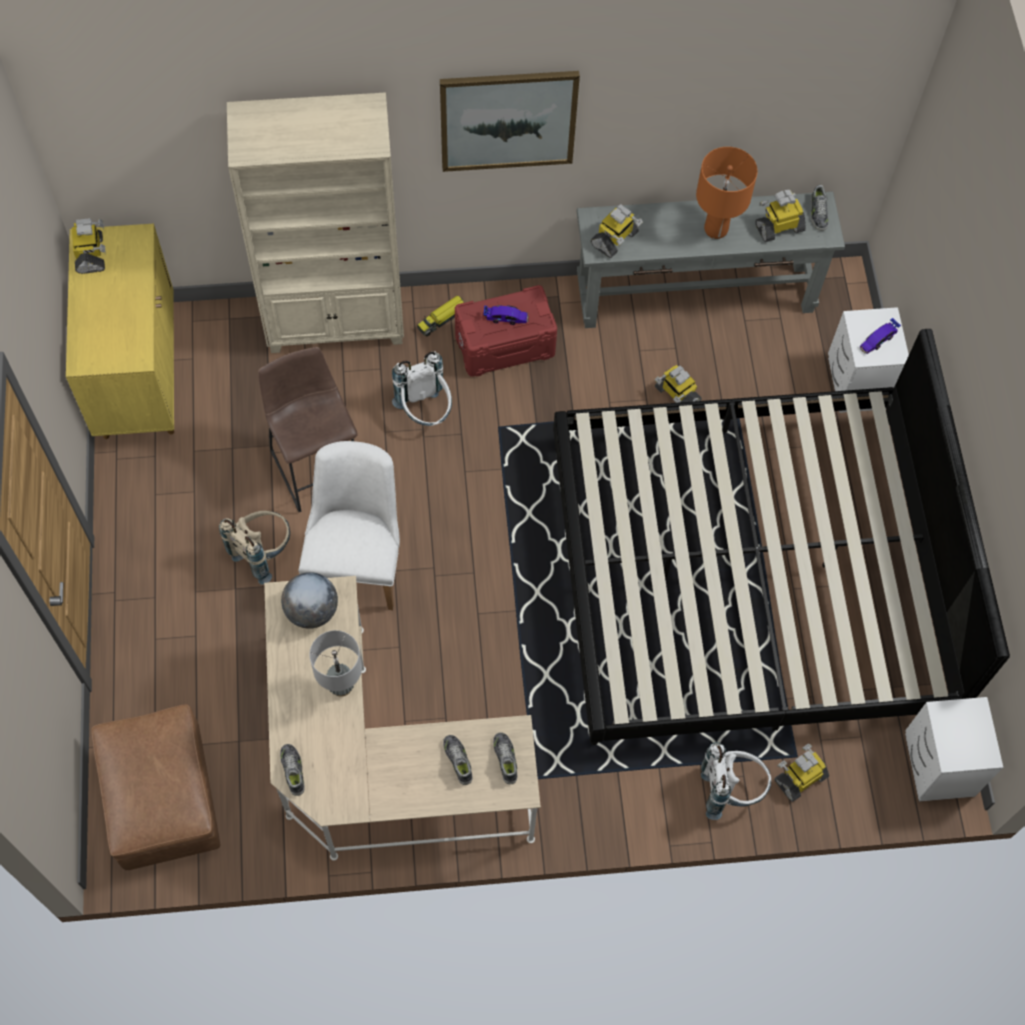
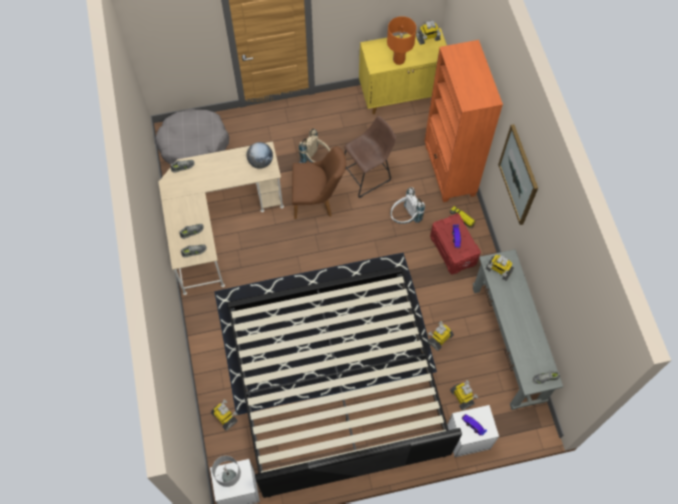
camera: 85 degrees right, 0 degrees up
(163, 799) = (193, 143): brown ottoman -> grey dog bed
(336, 322) = (449, 171): beige bookcase -> orange bookcase
(341, 685) = (225, 179): grey table lamp -> grey table lamp (230, 478)
(358, 561) = (317, 201): white chair -> brown chair
(715, 229) = (518, 322): orange table lamp -> orange table lamp (399, 60)
(730, 789) = (216, 383): white backpack -> none
(779, 227) = (529, 356): toy robot -> toy robot (462, 397)

